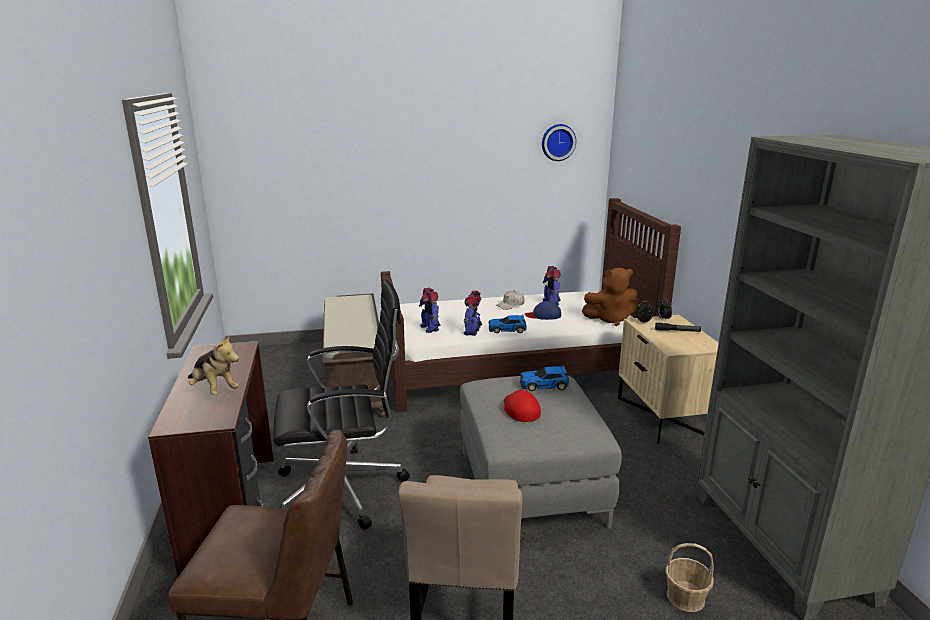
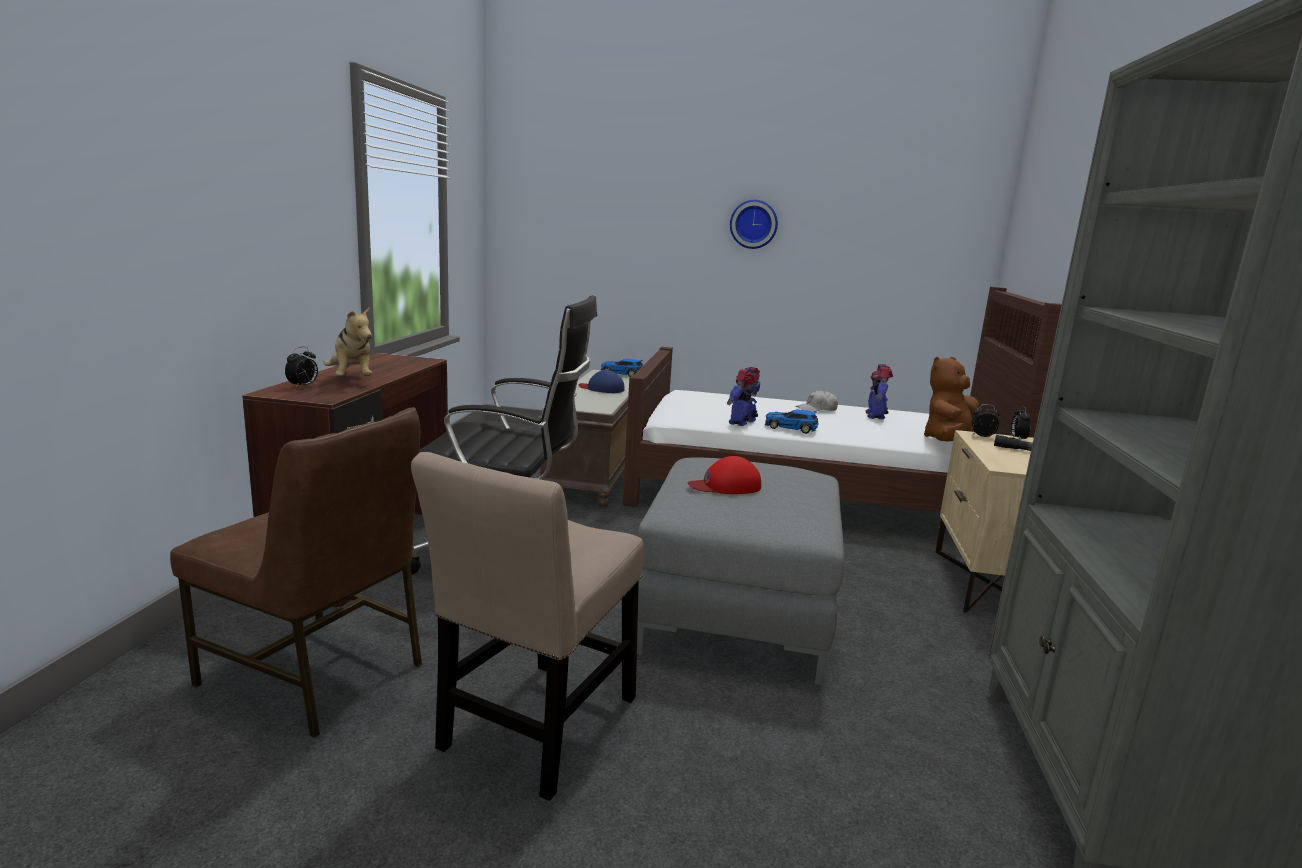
camera: 20 degrees right, 5 degrees down
(185, 410) = (303, 386): none -> alarm clock
(430, 328) = (691, 412): toy robot -> none
(520, 409) = (725, 486): red cap -> red cap turned 105 degrees counterclockwise
(543, 315) = (854, 424): blue cap -> blue cap (602, 388)
(545, 385) = (783, 473): toy car -> toy car (622, 374)
(557, 142) = (927, 207): wall clock -> wall clock (753, 224)
(610, 319) = (949, 442): brown plush toy -> brown plush toy turned 120 degrees clockwise
(686, 597) = (883, 798): basket -> none

